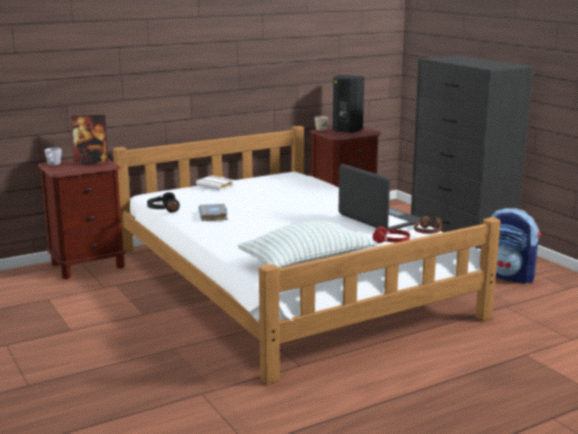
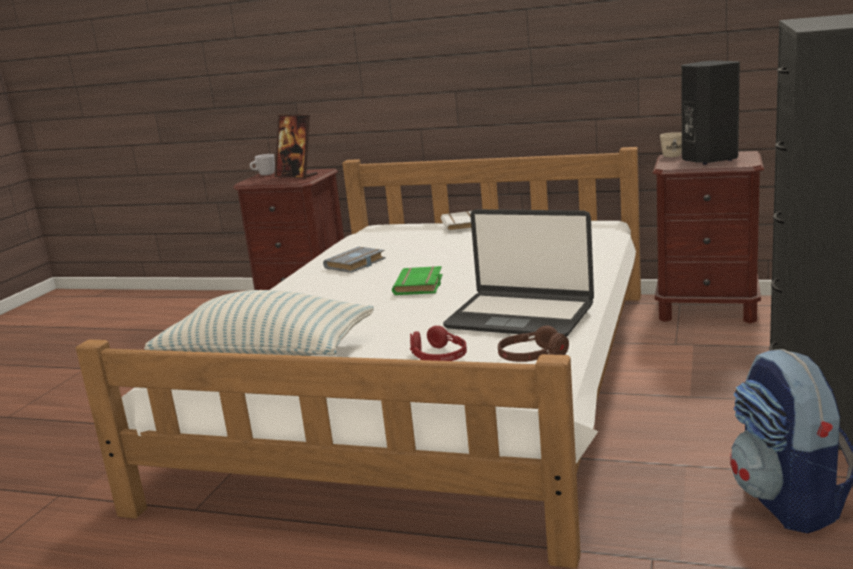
camera: 50 degrees right, 0 degrees up
(162, 209) = (335, 246): black headphones -> none
(290, 218) = (420, 286): none -> green book
(379, 219) = (520, 316): laptop -> laptop turned 105 degrees clockwise

